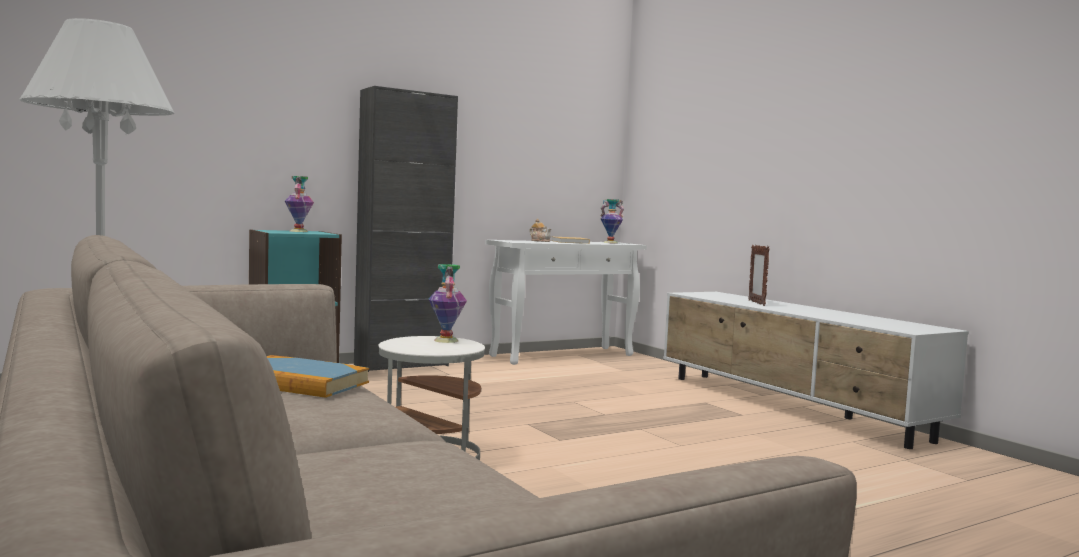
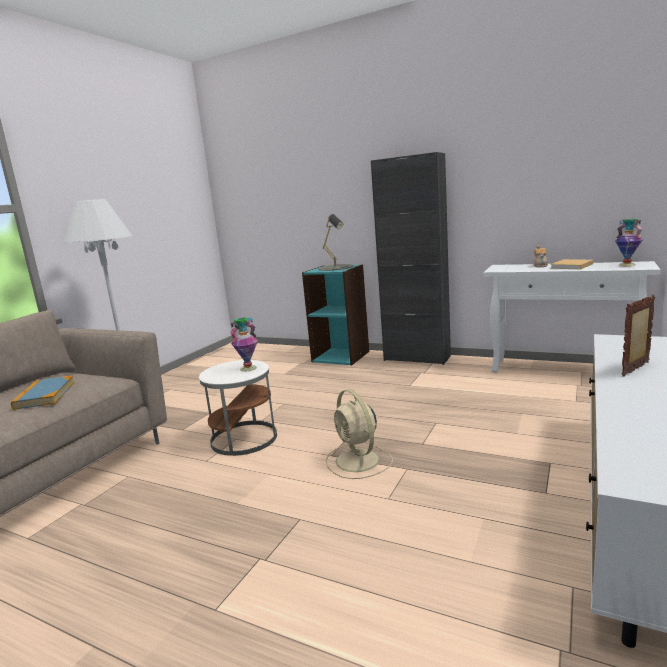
camera: 60 degrees right, 10 degrees up
(298, 231) = (335, 267): vase -> grey table lamp
(595, 436) = (358, 461): none -> beige fan

